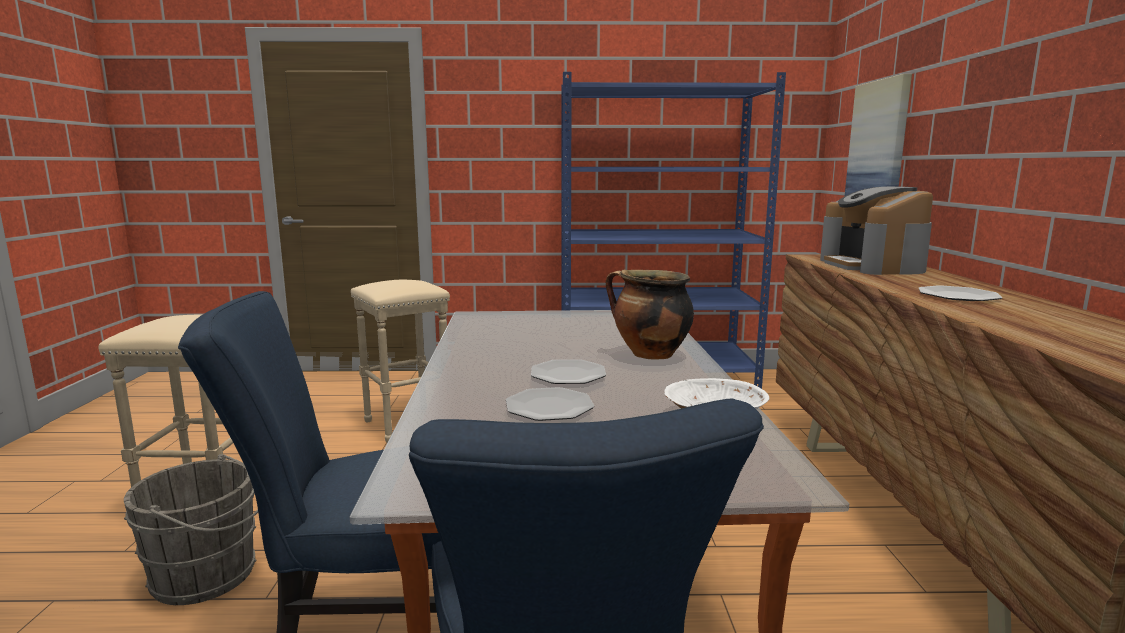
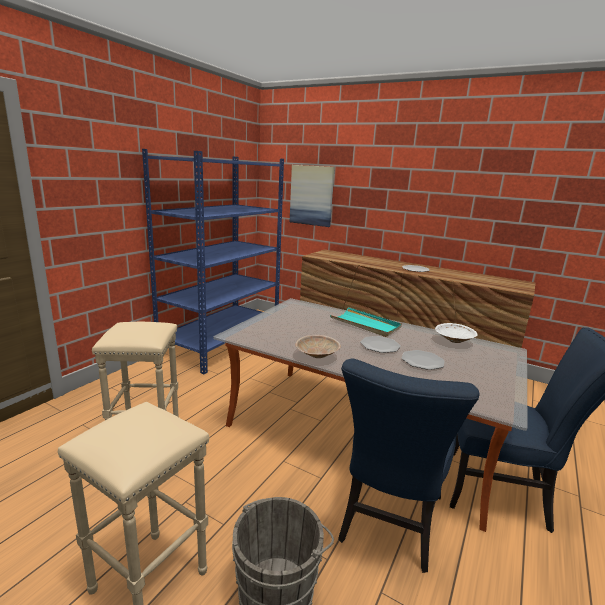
camera: 60 degrees left, 5 degrees up
(463, 352) = (316, 356): none -> beige bowl
(649, 355) = (365, 324): cooking pot -> turquoise tray
(872, 266) = (349, 258): coffee machine -> none

